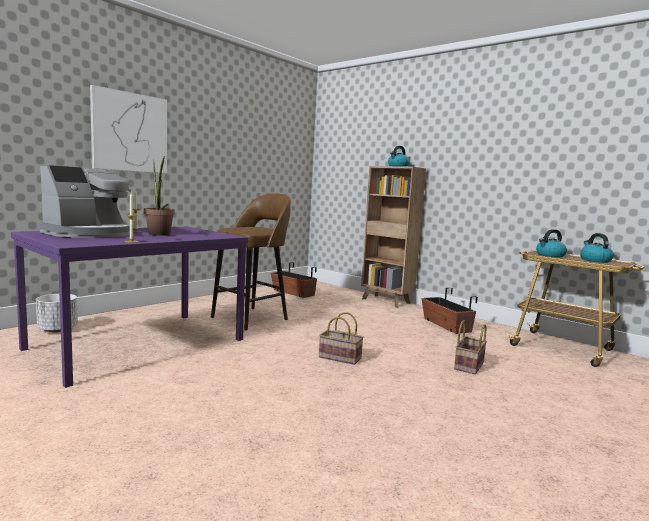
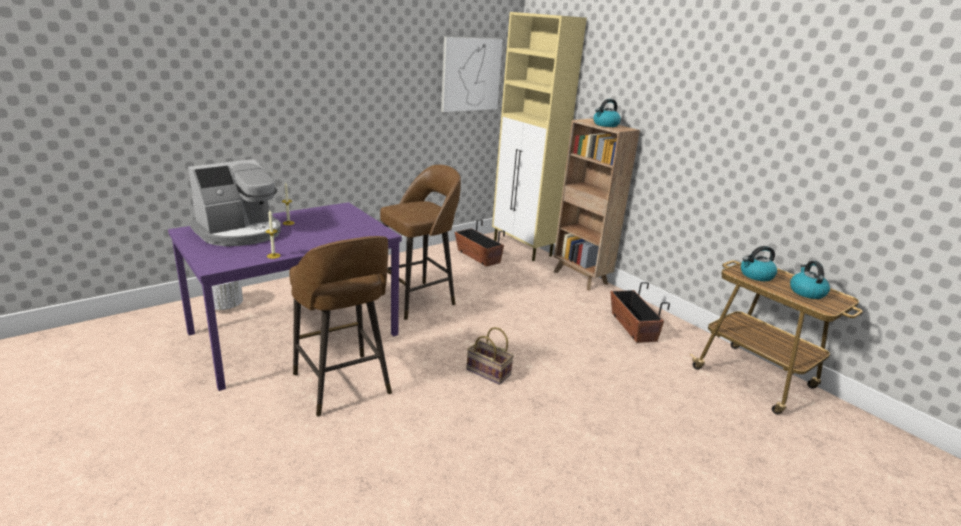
camera: 10 degrees right, 15 degrees up
(130, 132) = (288, 92): picture -> picture (470, 74)
(159, 235) = (309, 233): potted plant -> none
(201, 375) = (342, 385): none -> brown stool
(328, 287) = (522, 248): none -> beige cabinet
(468, 365) = (624, 397): basket -> none

